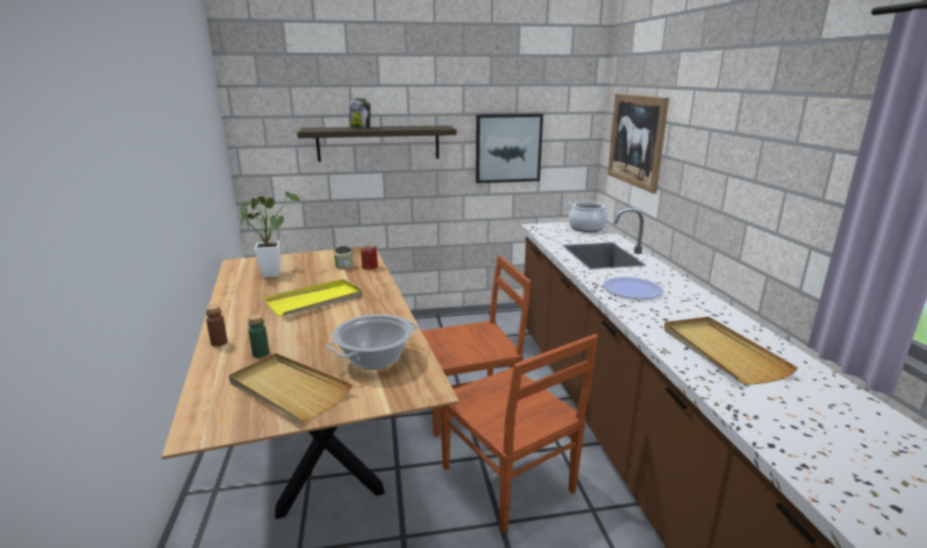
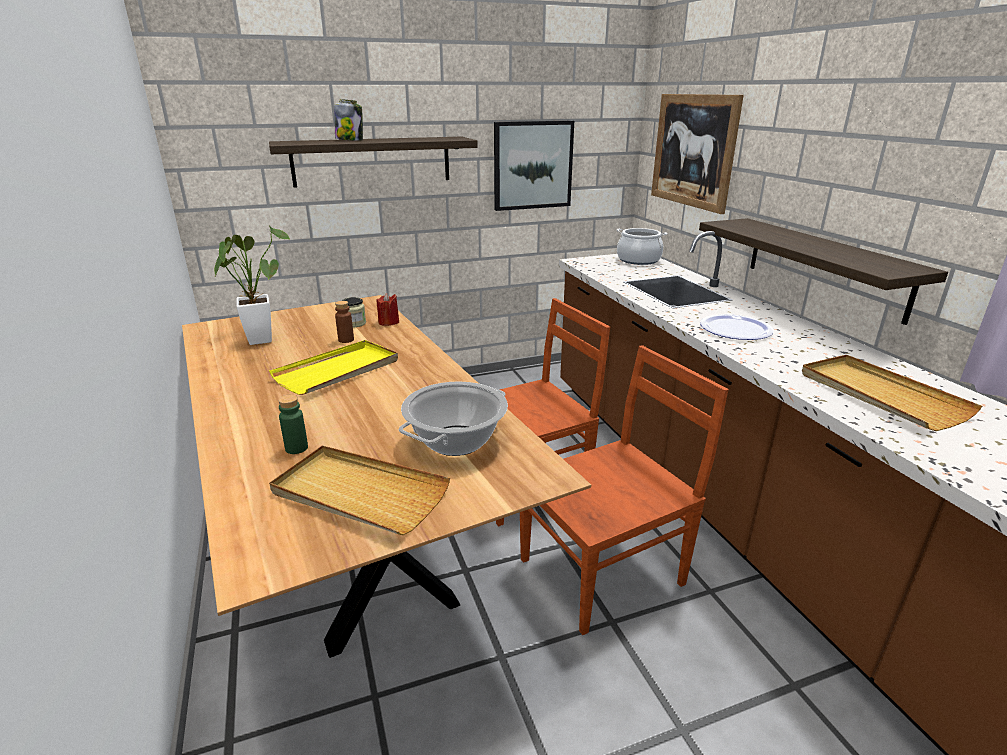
camera: 10 degrees left, 5 degrees up
(219, 343) = (229, 438): brown bottle -> brown bottle (346, 340)
(509, 481) = (605, 570): brown chair -> brown chair turned 75 degrees counterclockwise
(722, 242) = (824, 266): none -> shelf

